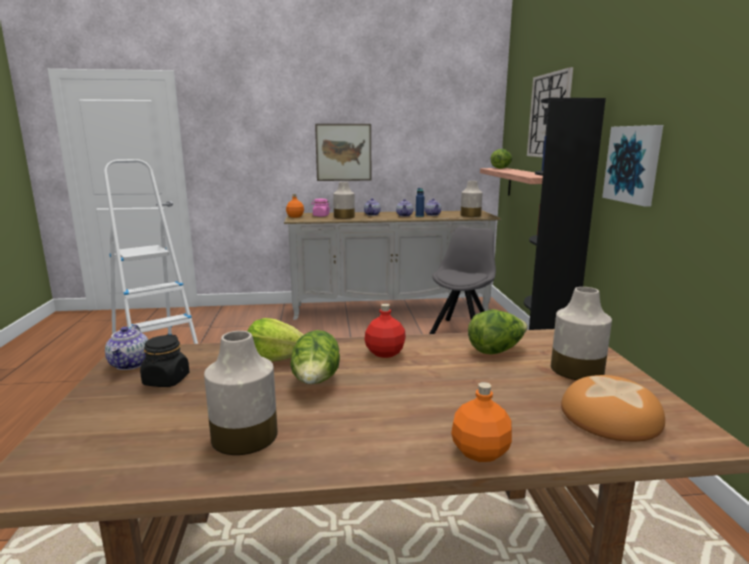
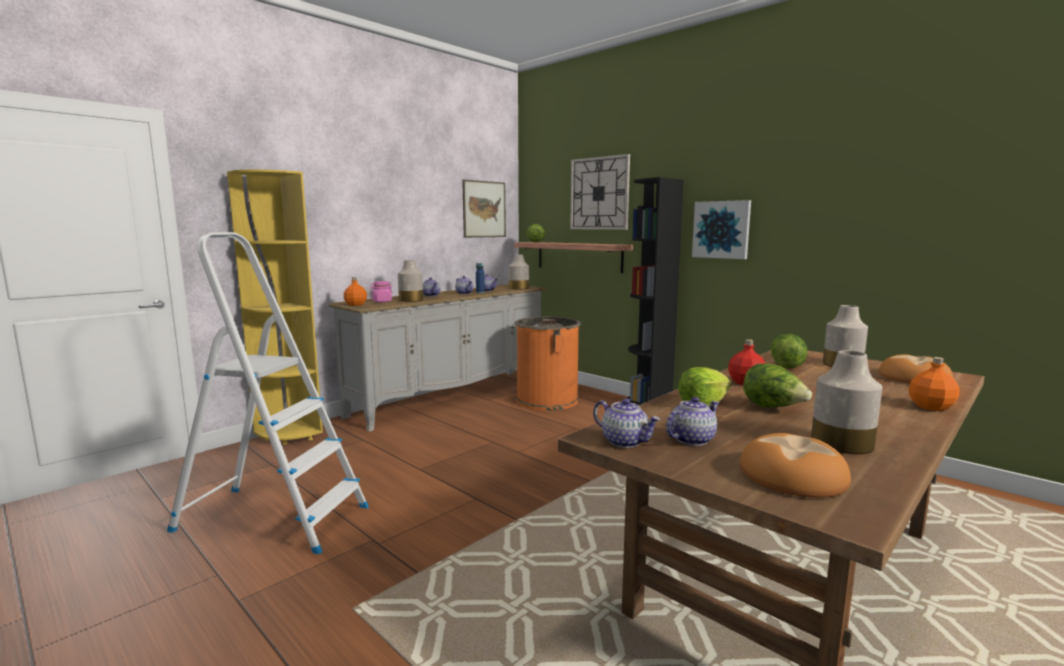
camera: 40 degrees left, 5 degrees down
(114, 436) = (791, 475): none -> bread
(166, 380) = (691, 439): black jar -> teapot
(246, 311) = (290, 438): none -> yellow bookcase
(343, 152) = (385, 228): picture -> picture (484, 209)
(461, 331) = (547, 400): grey chair -> orange trash can

